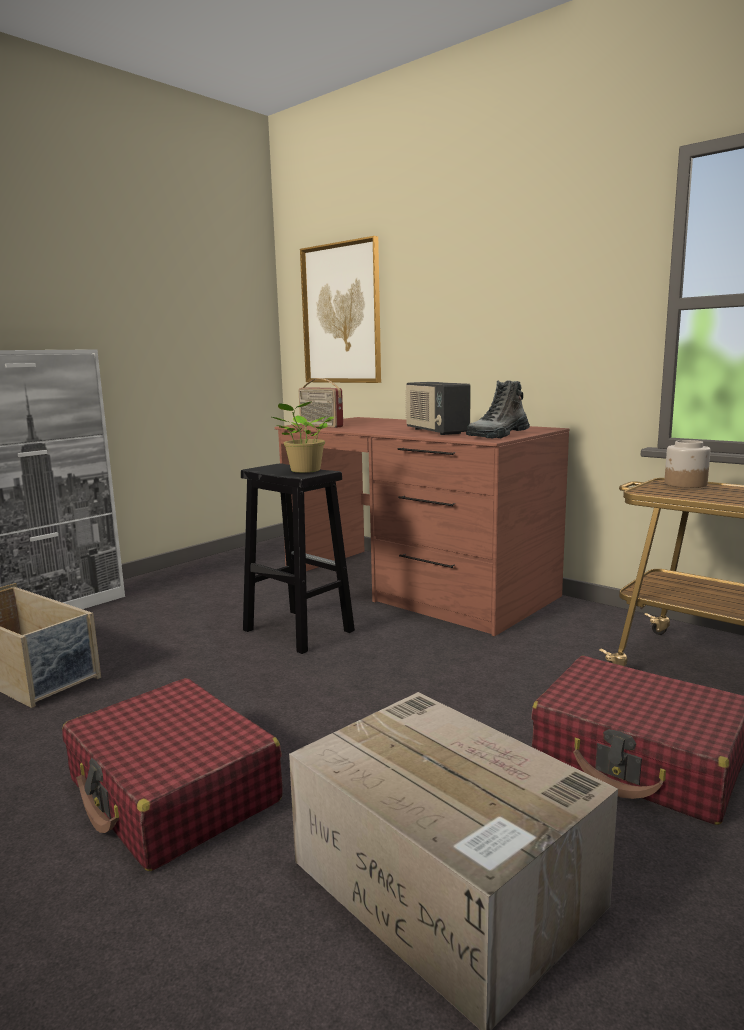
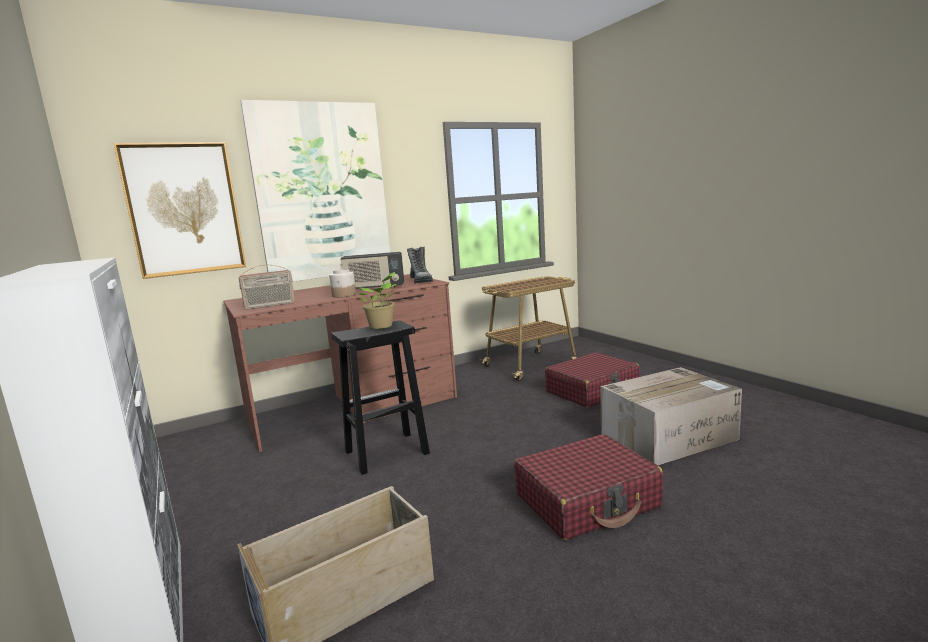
camera: 70 degrees left, 0 degrees up
(465, 292) = (322, 192): none -> picture
(685, 484) = (502, 285): jar -> jar (344, 295)

